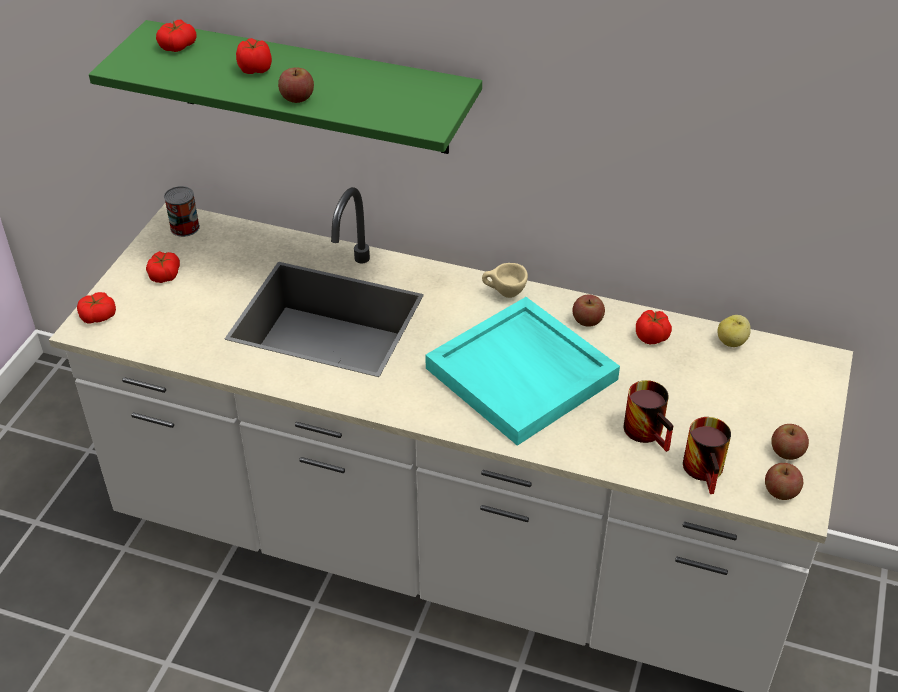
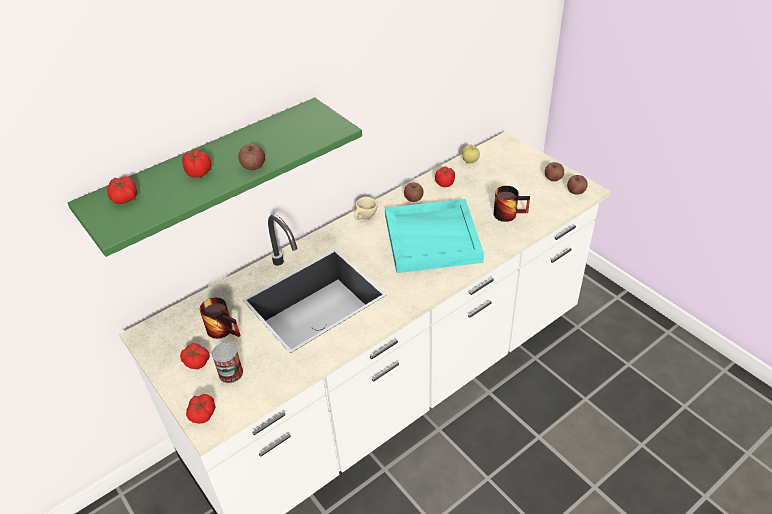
camera: 55 degrees left, 0 degrees up
(185, 227) = (158, 333): can -> can (231, 373)
(708, 471) = (548, 207): mug -> mug (225, 328)

